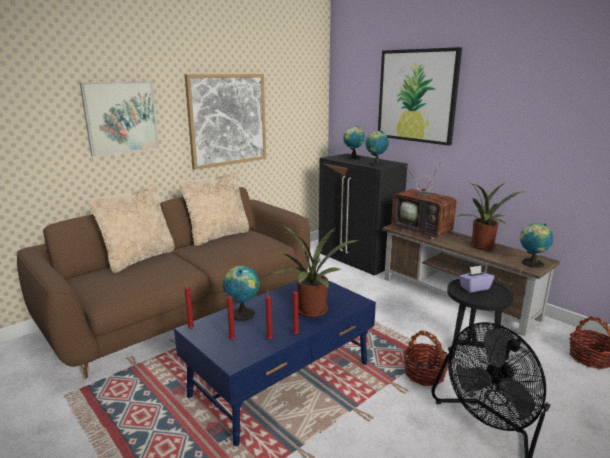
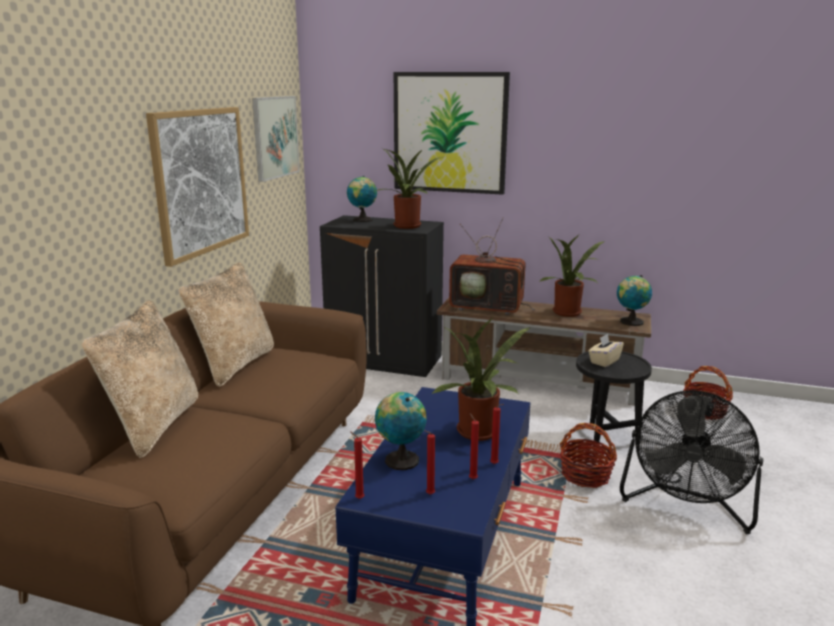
camera: 30 degrees left, 0 degrees up
(121, 117) = (69, 193): picture -> picture (275, 137)
(375, 164) = (408, 227): globe -> potted plant
(474, 288) = (604, 361): purple tissue box -> beige tissue box

